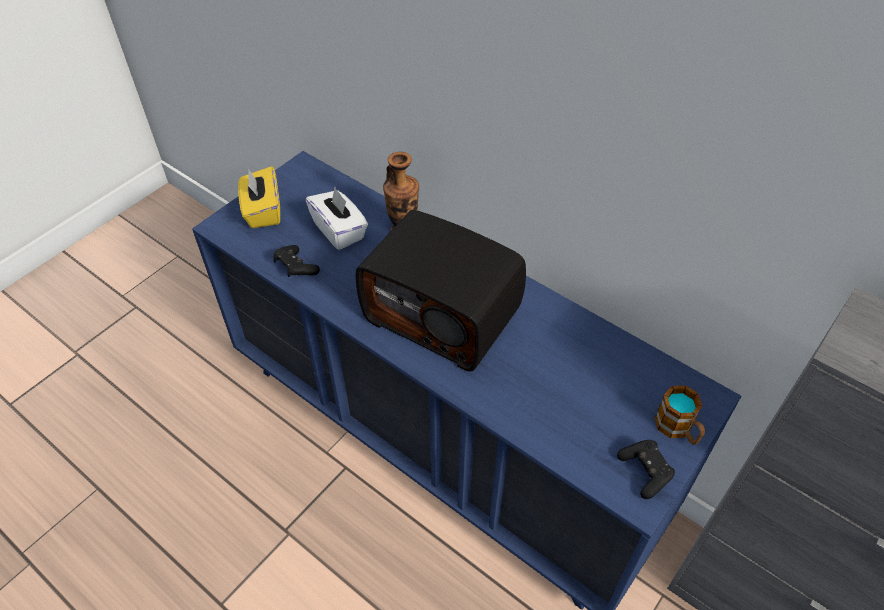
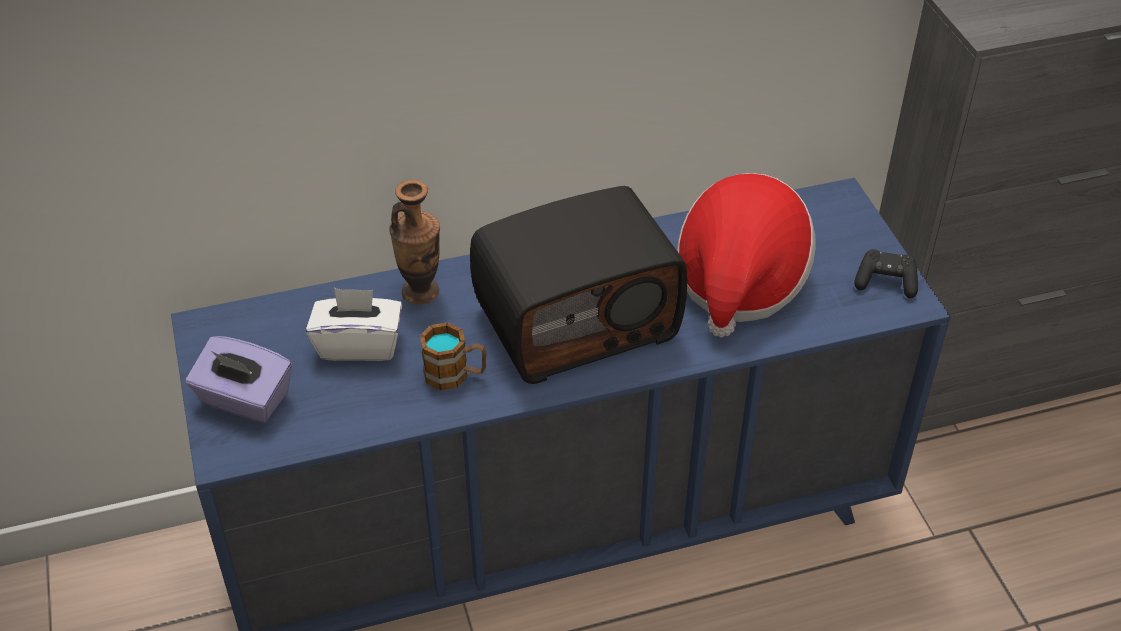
camera: 55 degrees left, 5 degrees down
(263, 211) = (244, 400): yellow tissue box -> purple tissue box
(296, 268) = (380, 411): black game controller -> none
(558, 381) = (739, 282): none -> hat
(678, 429) = (858, 236): mug -> mug (455, 374)

